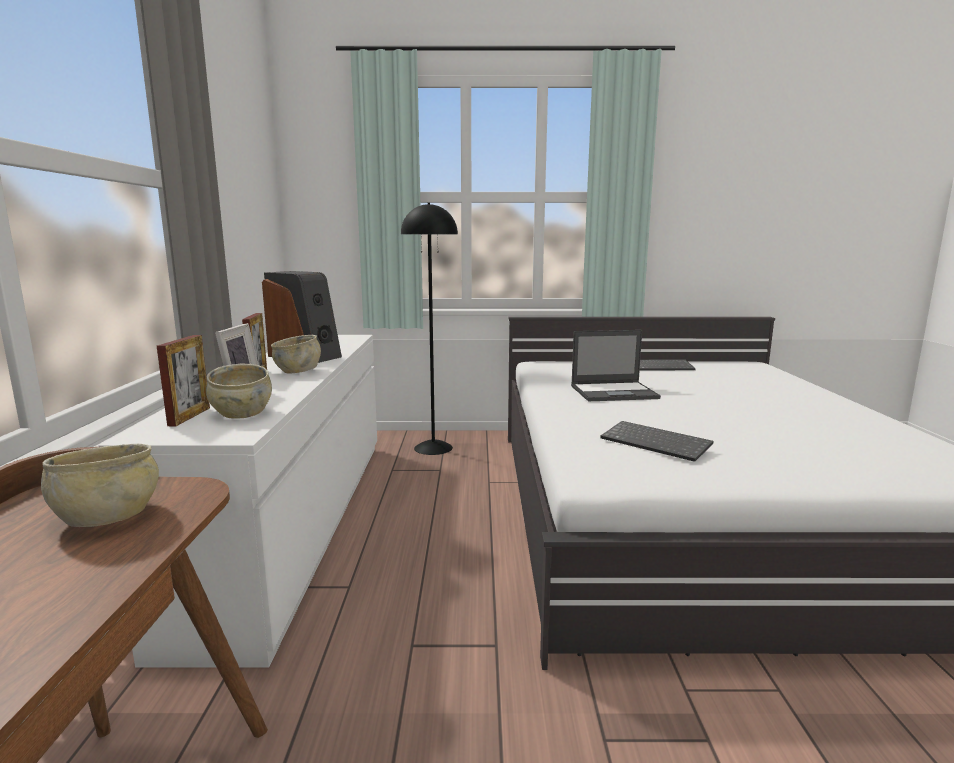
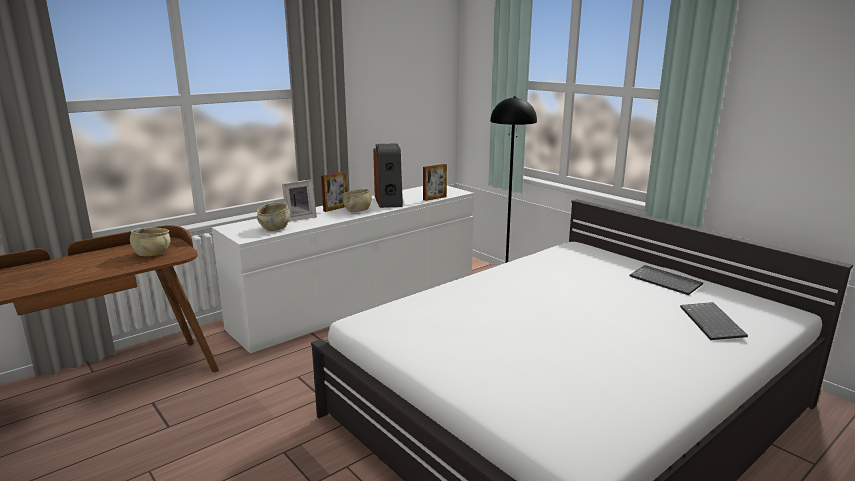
camera: 50 degrees right, 5 degrees up
(189, 416) = (258, 223): picture frame -> picture frame (434, 198)
(614, 392) = (544, 285): laptop -> none
(657, 443) = (441, 322): keyboard -> keyboard (713, 323)

